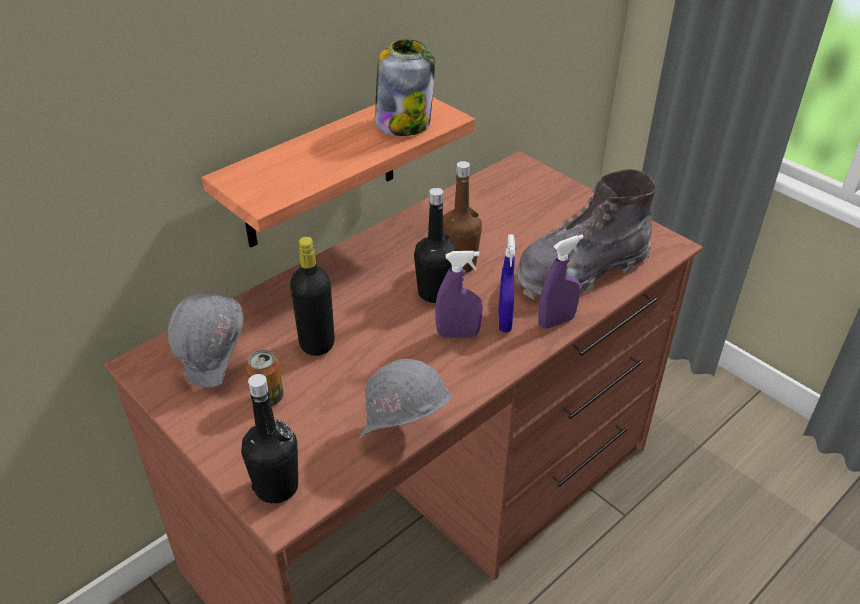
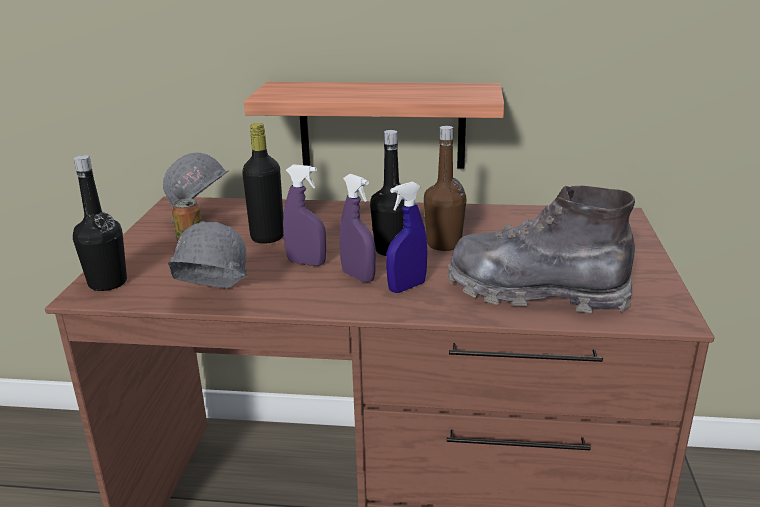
camera: 50 degrees right, 15 degrees down
(403, 123) = (442, 92): jar -> none
(556, 321) = (446, 308): purple spray bottle -> purple spray bottle (306, 263)

